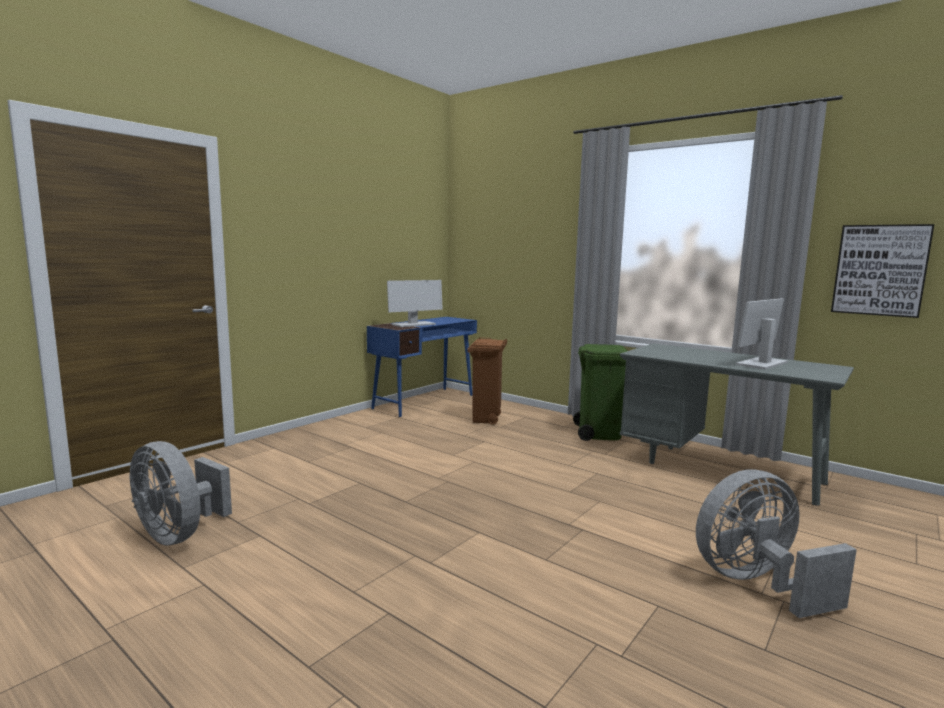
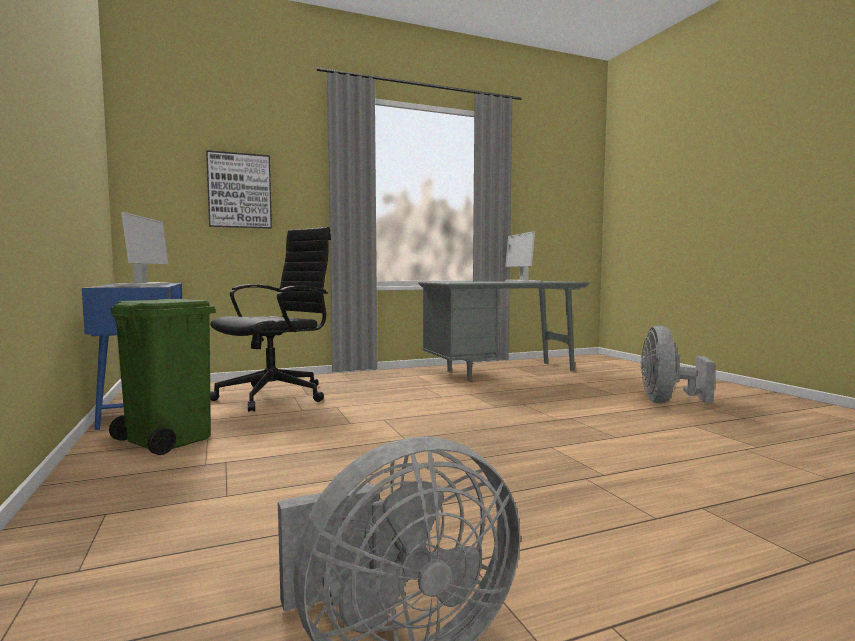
camera: 60 degrees left, 5 degrees down
(486, 420) = (276, 395): brown trash can -> black office chair
(598, 433) = (387, 376): green trash can -> green trash can (167, 439)
(880, 270) = (541, 218): picture -> picture (239, 191)

